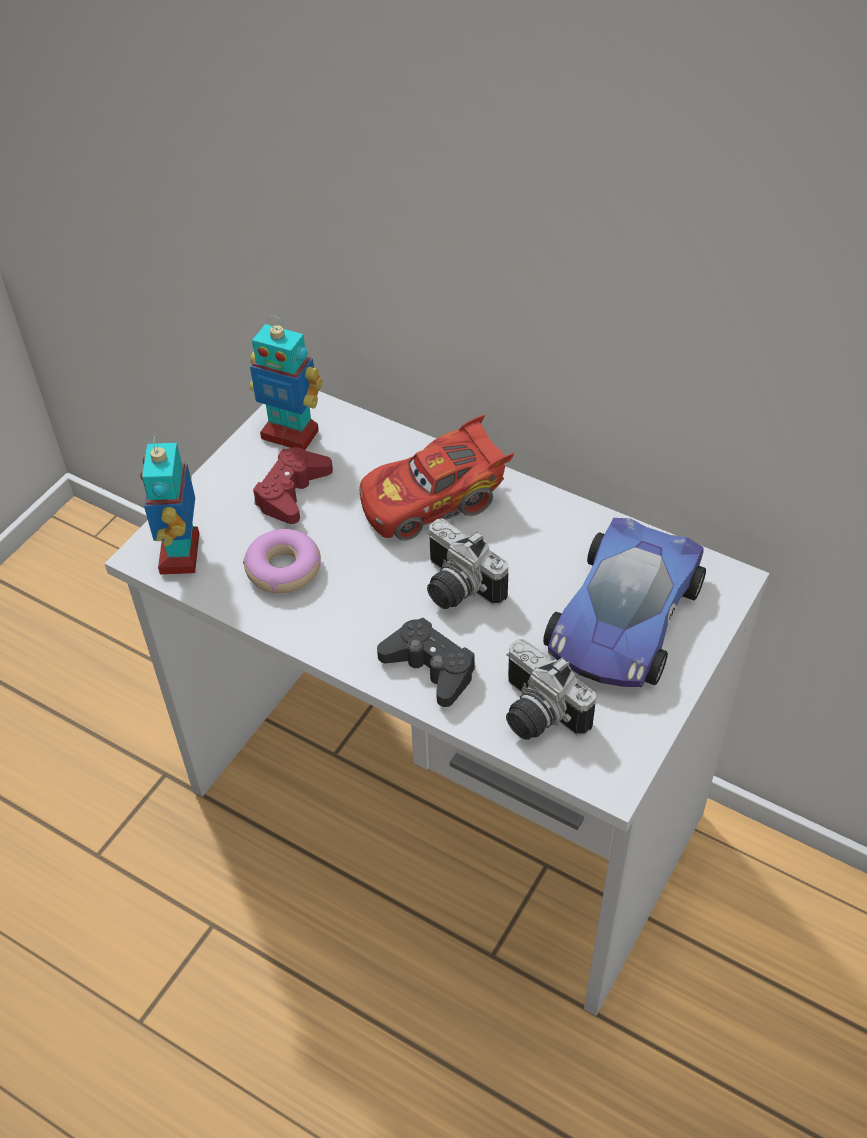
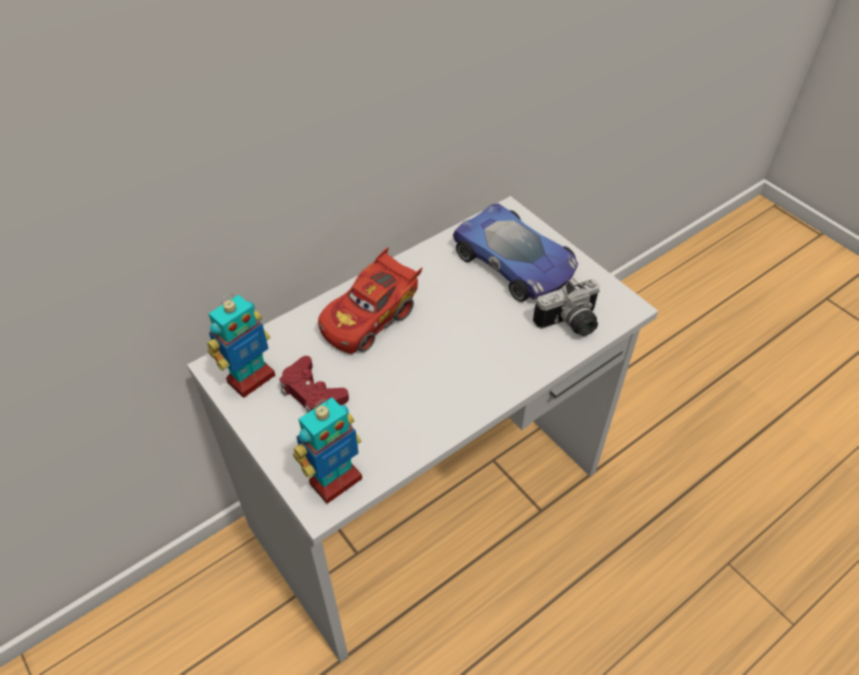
camera: 70 degrees left, 0 degrees up
(182, 554) = (335, 480): toy robot -> toy robot turned 60 degrees counterclockwise
(283, 569) = (386, 419): donut -> none
(430, 668) = (513, 363): black game controller -> none
(434, 501) = (370, 318): red toy car -> red toy car turned 45 degrees clockwise
(455, 588) = (453, 330): camera -> none

